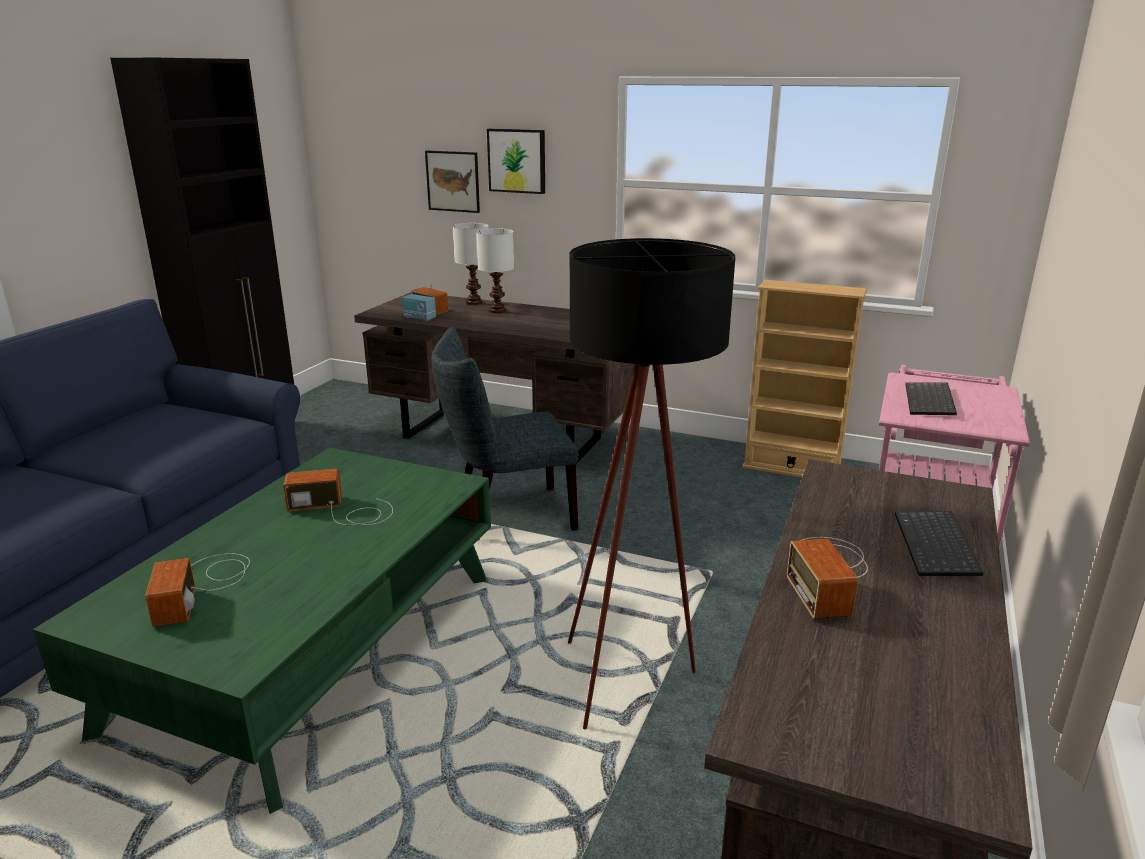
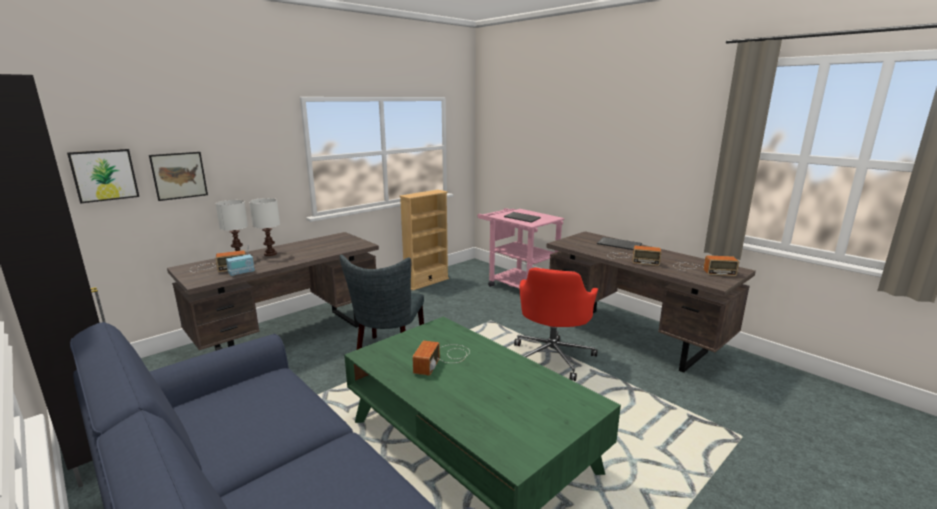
camera: 65 degrees left, 5 degrees down
(204, 586) = (503, 412): radio -> radio (701, 269)
(517, 160) = (235, 154): picture -> picture (104, 175)
(633, 679) = (552, 357): black floor lamp -> red office chair

